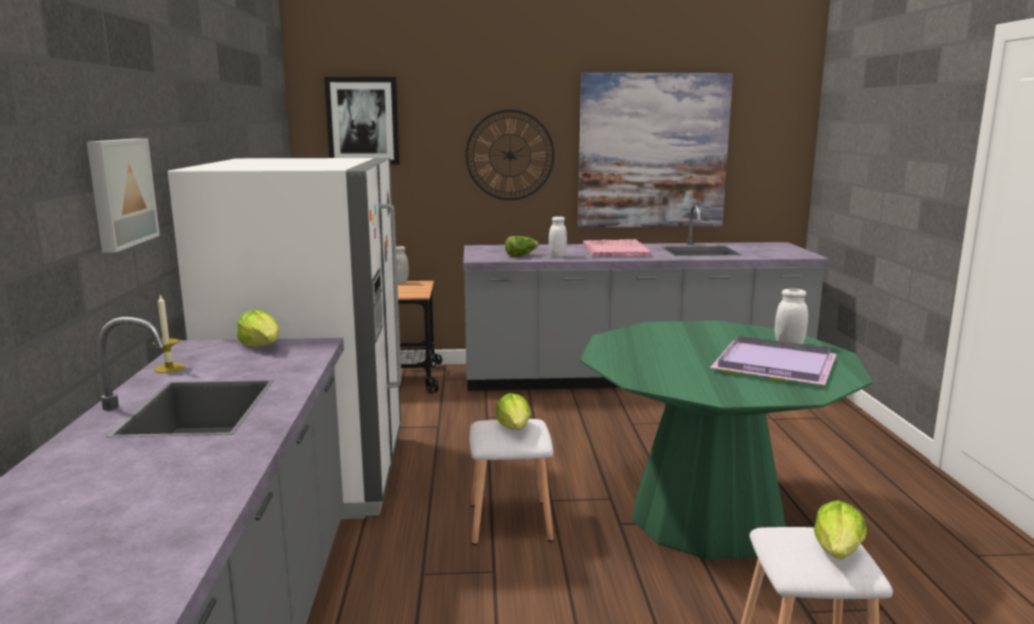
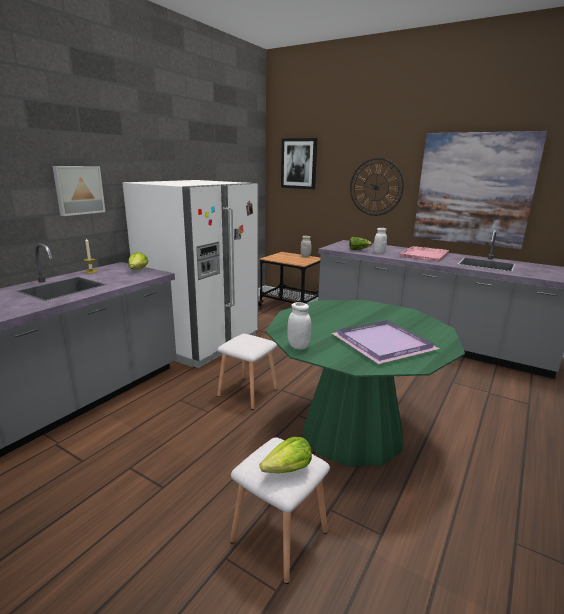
camera: 35 degrees right, 5 degrees up
(515, 428) = (250, 341): lettuce -> none
(789, 345) = (426, 335): white jar -> white jar (298, 346)

